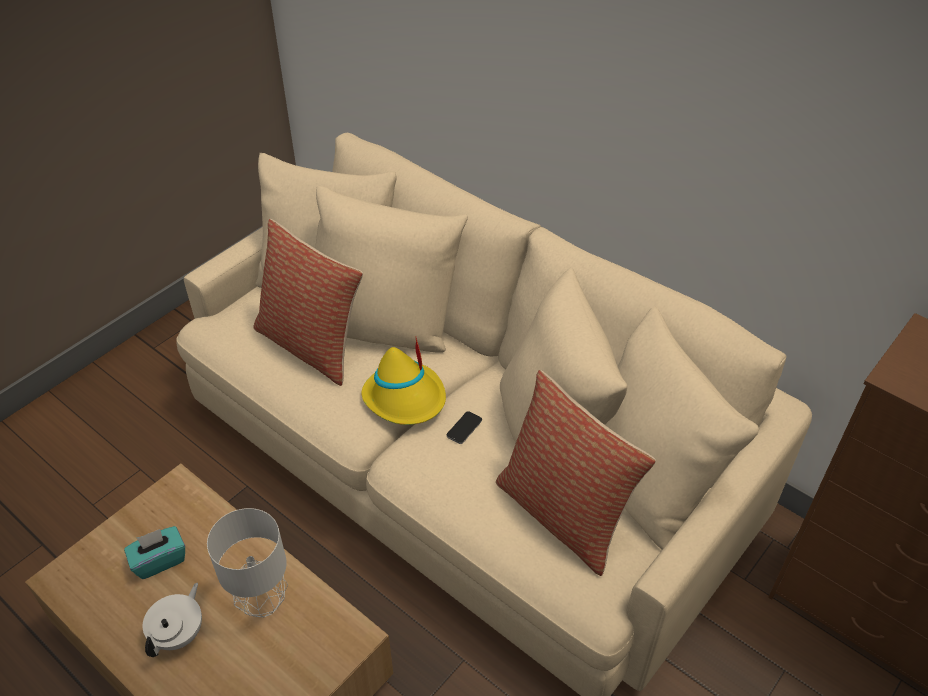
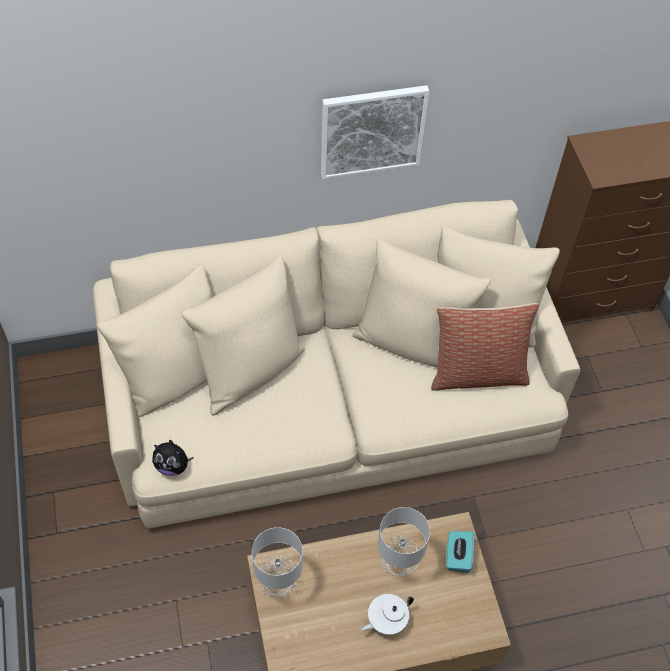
camera: 55 degrees left, 10 degrees up
(159, 560) = (321, 606): turquoise tissue box -> turquoise tissue box (457, 557)
(164, 506) = (278, 583): none -> grey table lamp
(179, 633) = (386, 621): white teapot -> white teapot turned 90 degrees counterclockwise
(219, 336) = (172, 466): none -> plush toy
(311, 344) = (234, 416): pillow -> none
(405, 398) = (329, 393): yellow hat -> none
(464, 428) = (378, 379): phone -> none
(650, 137) = (372, 131): none -> picture

